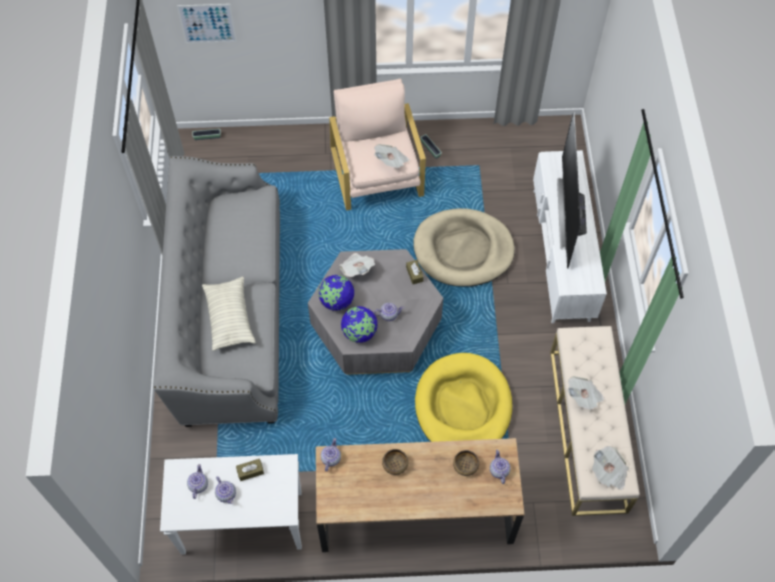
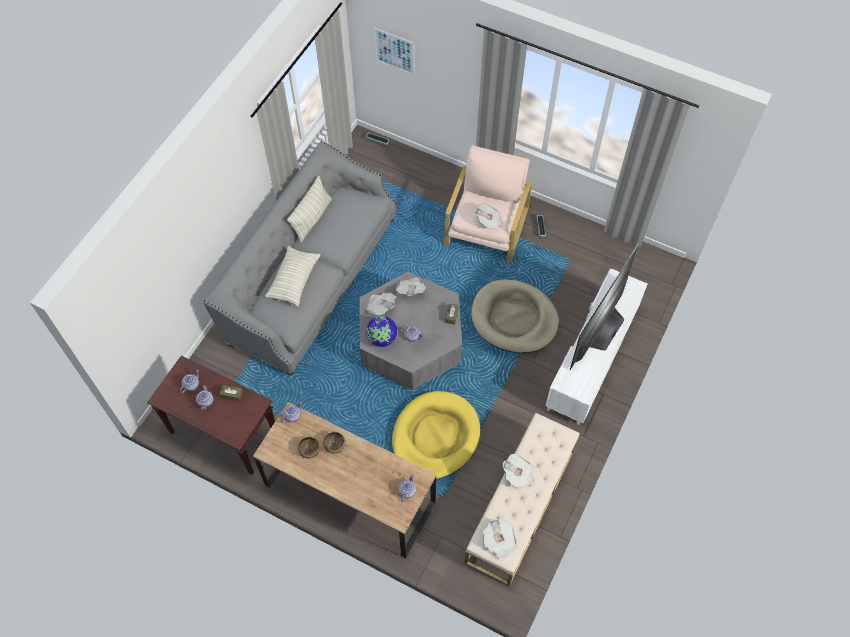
camera: 30 degrees right, 0 degrees up
(205, 245) = (312, 219): none -> pillow
(241, 523) = (223, 434): white console table -> brown console table
(336, 301) = (380, 307): globe -> newspaper
(465, 466) = (384, 474): bowl -> bowl (309, 450)

